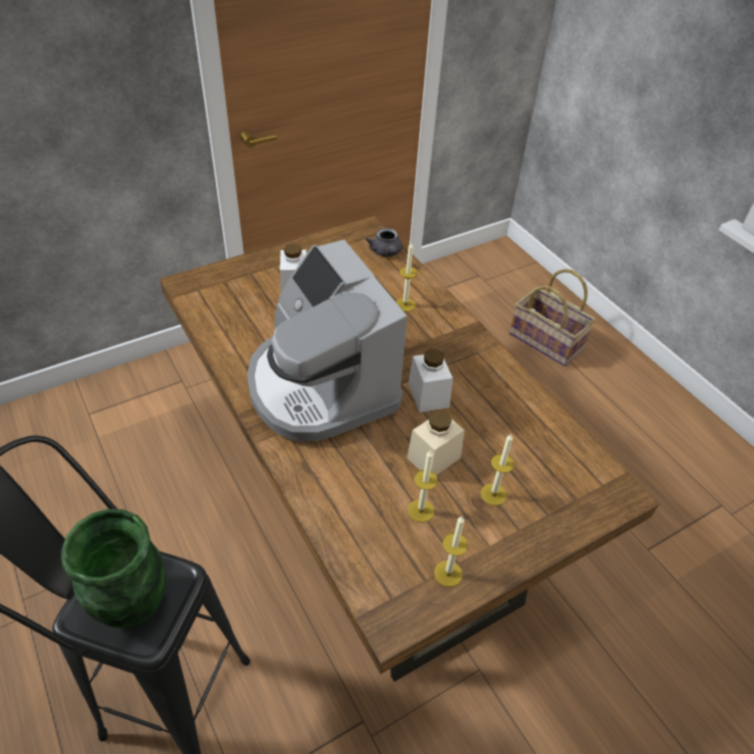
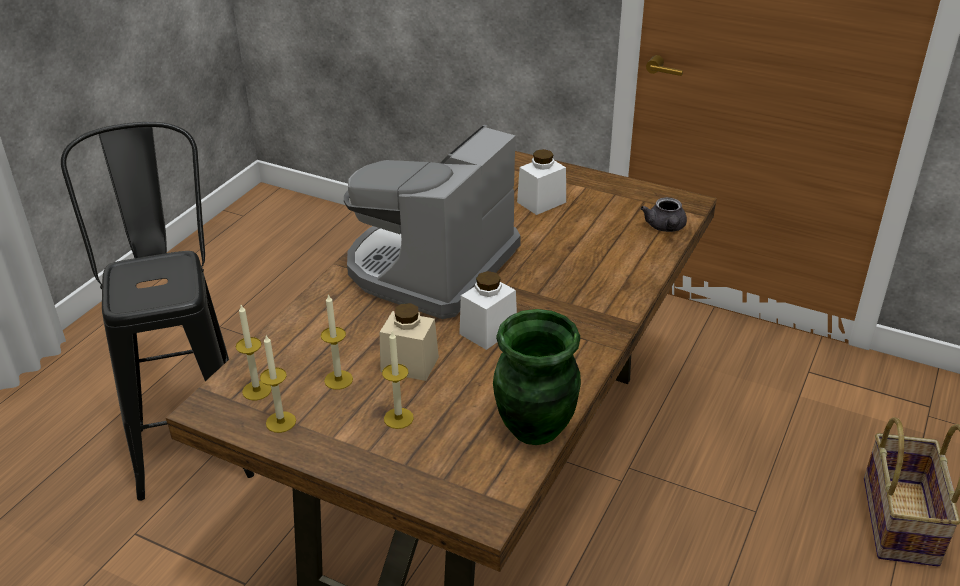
camera: 60 degrees right, 10 degrees down
(133, 605) = (146, 286): green vase -> green vase (534, 428)
(386, 253) = (665, 228): grey teapot -> grey teapot turned 45 degrees counterclockwise
(405, 304) = (601, 269): candle -> candle (256, 390)

